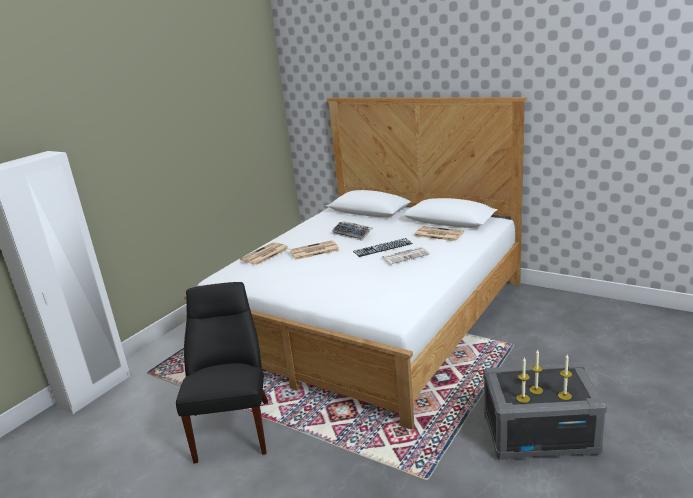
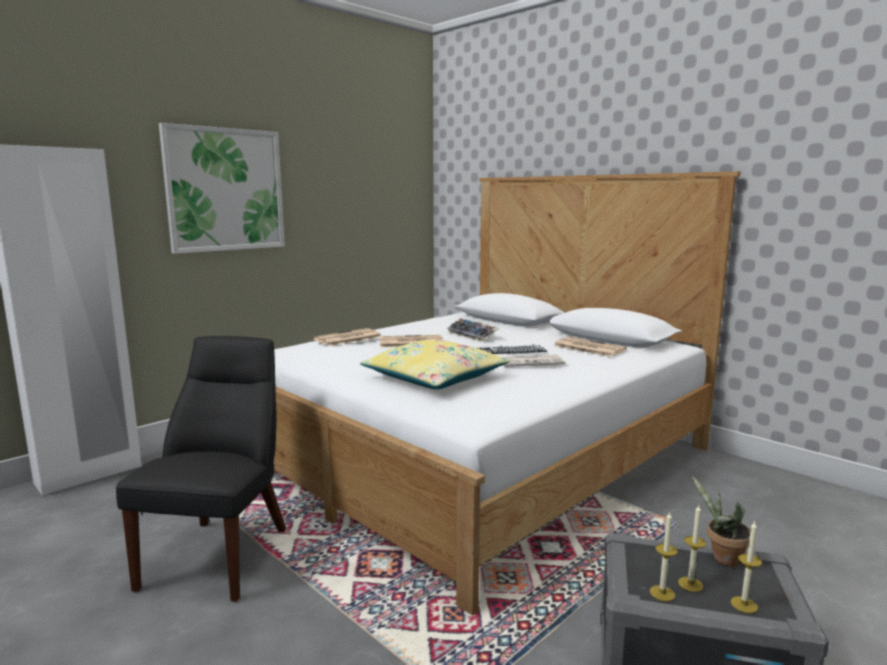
camera: 10 degrees right, 10 degrees down
(141, 151) = (225, 190): none -> picture
(349, 283) = (434, 378): none -> yellow pillow
(549, 371) = (721, 558): none -> potted plant

